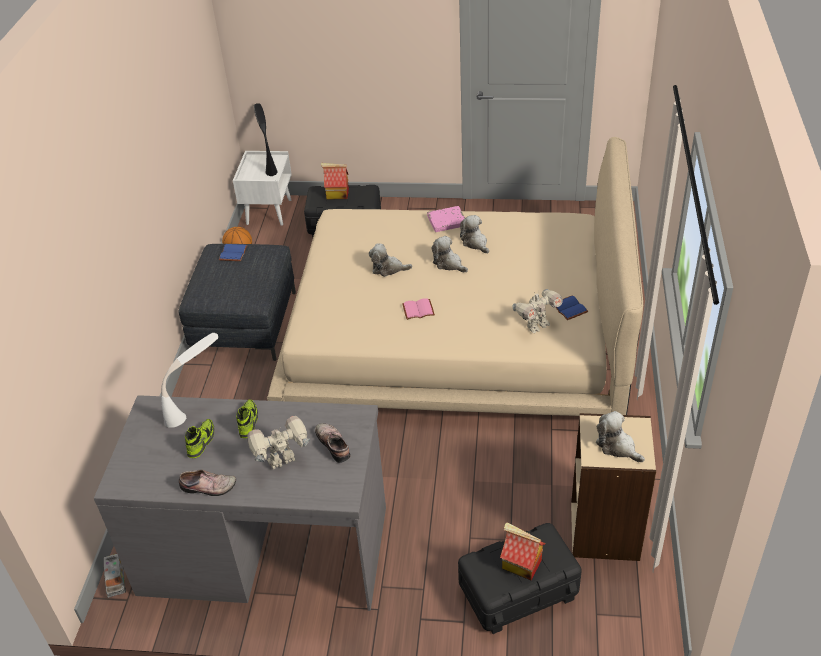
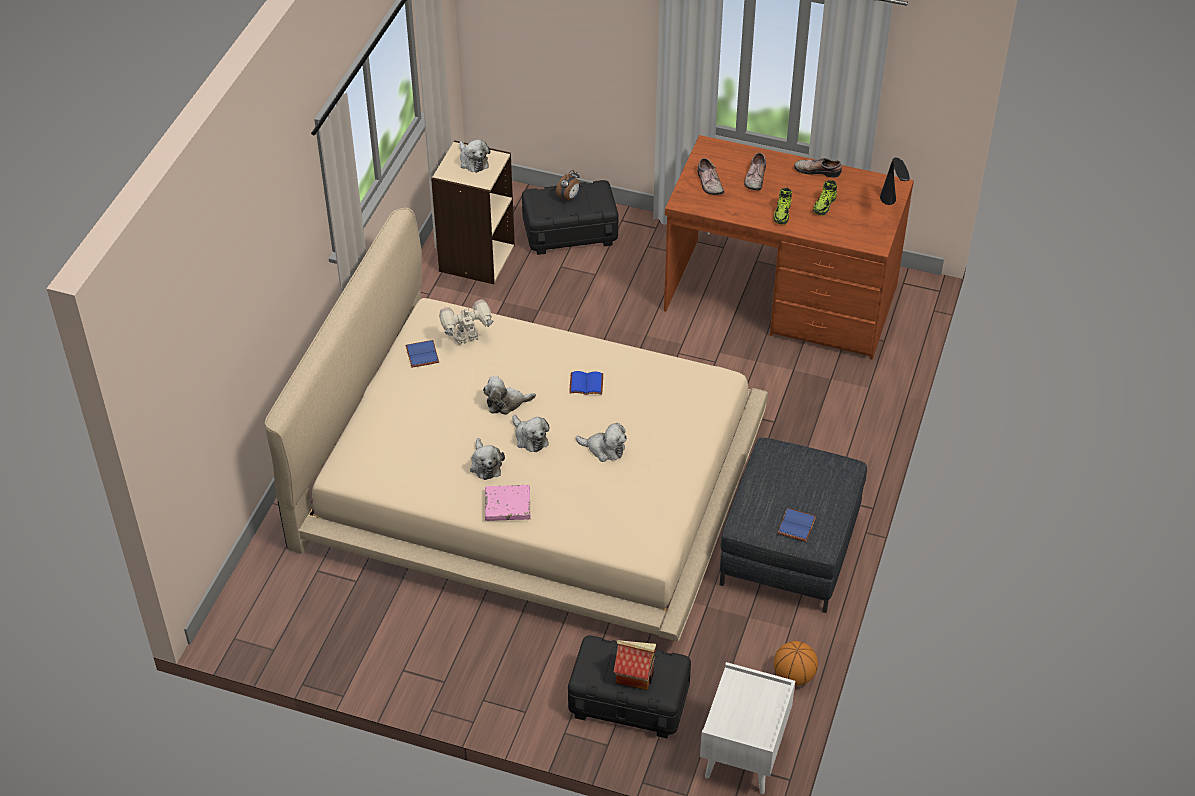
camera: 170 degrees left, 5 degrees up
(116, 580) = (915, 299): toy truck -> none
(198, 408) = (827, 233): white table lamp -> none
(264, 548) = (781, 299): grey desk -> brown desk
(268, 163) = (735, 718): black table lamp -> black table lamp (891, 214)
(283, 462) = (754, 177): toy robot -> shoe
(418, 309) = (585, 385): pink book -> blue book
(479, 286) = (506, 403): none -> plush toy
(521, 564) = (569, 198): toy house -> alarm clock

